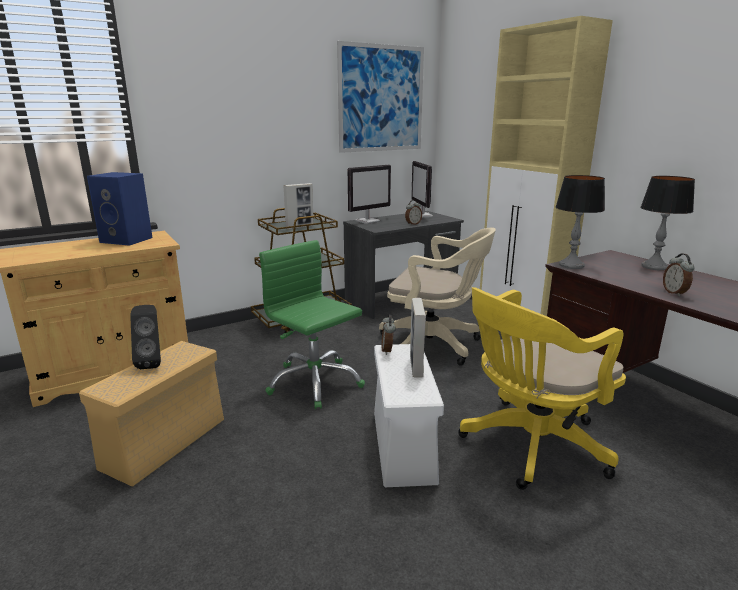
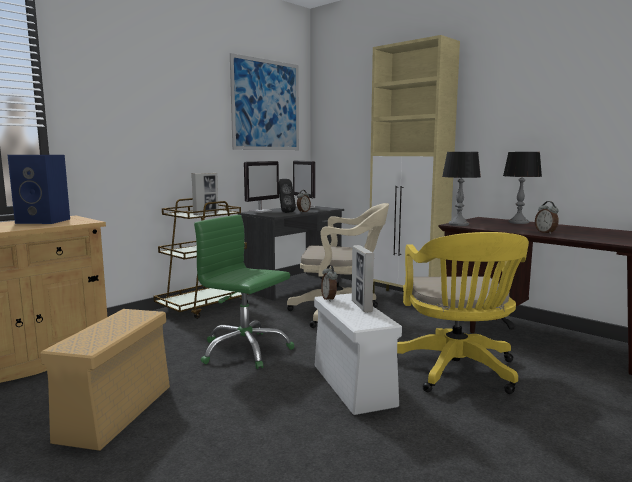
camera: 15 degrees left, 10 degrees down
(152, 363) = (106, 325): black speaker -> black speaker (285, 212)
(529, 446) = (457, 372): yellow office chair -> yellow office chair turned 45 degrees counterclockwise

